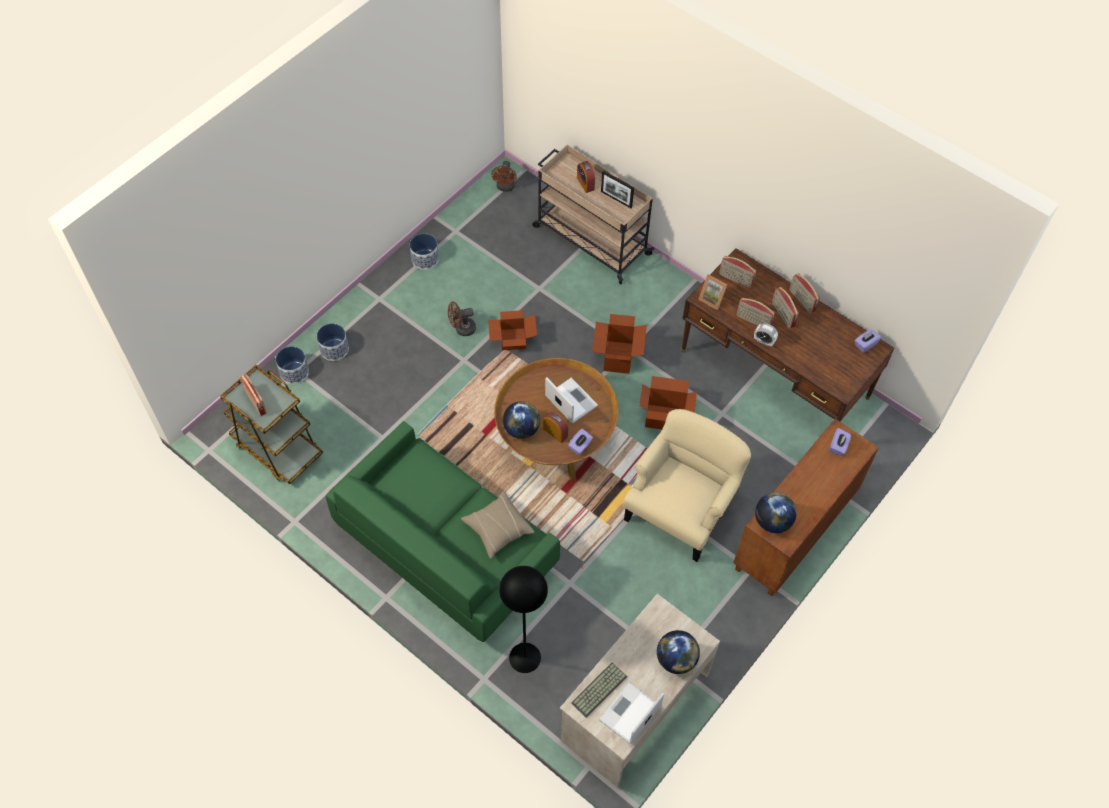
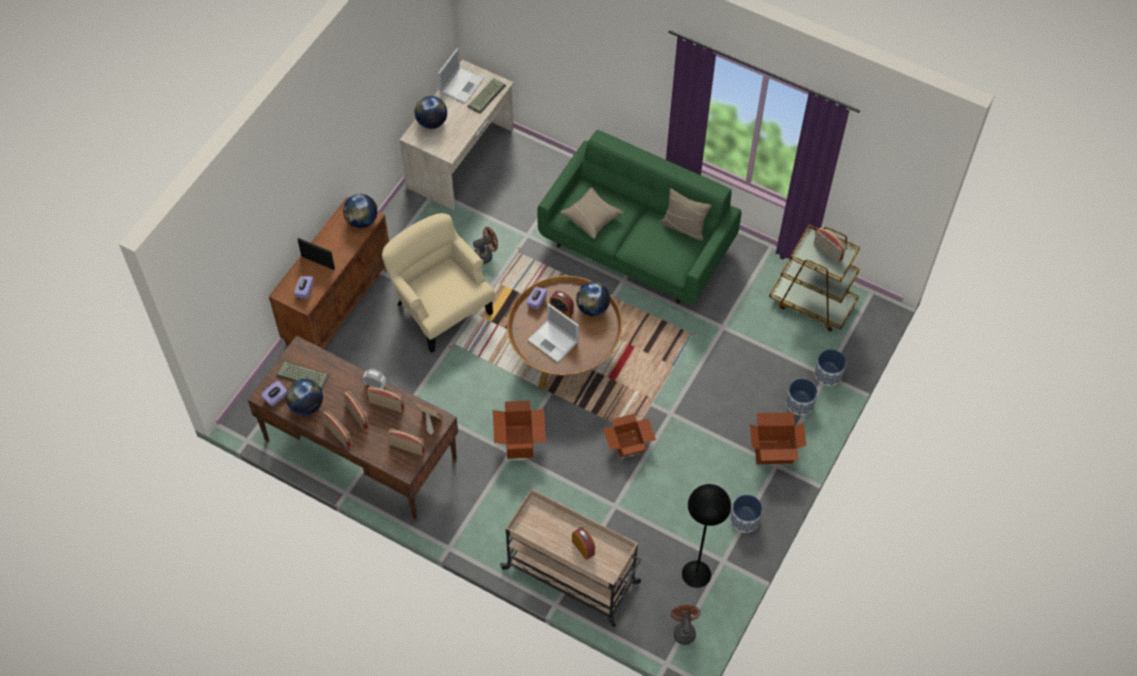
camera: 170 degrees right, 0 degrees up
(395, 500) = (684, 227): none -> beige pillow
(462, 329) = (682, 446): brown fan -> brown fan (485, 255)
(524, 657) = (552, 178): black floor lamp -> black floor lamp (696, 574)
(616, 199) = (545, 532): picture frame -> picture frame (318, 262)
(664, 417) = (465, 388): cardboard box -> cardboard box (773, 452)
(680, 509) = (440, 308): beige armchair -> beige armchair turned 120 degrees clockwise
(834, 332) = (306, 406): none -> globe
(839, 361) = (302, 376): none -> keyboard

